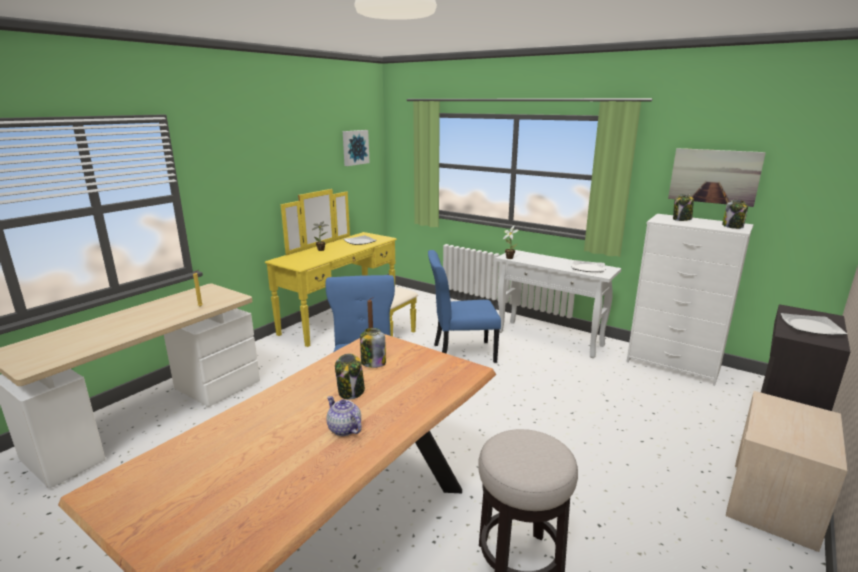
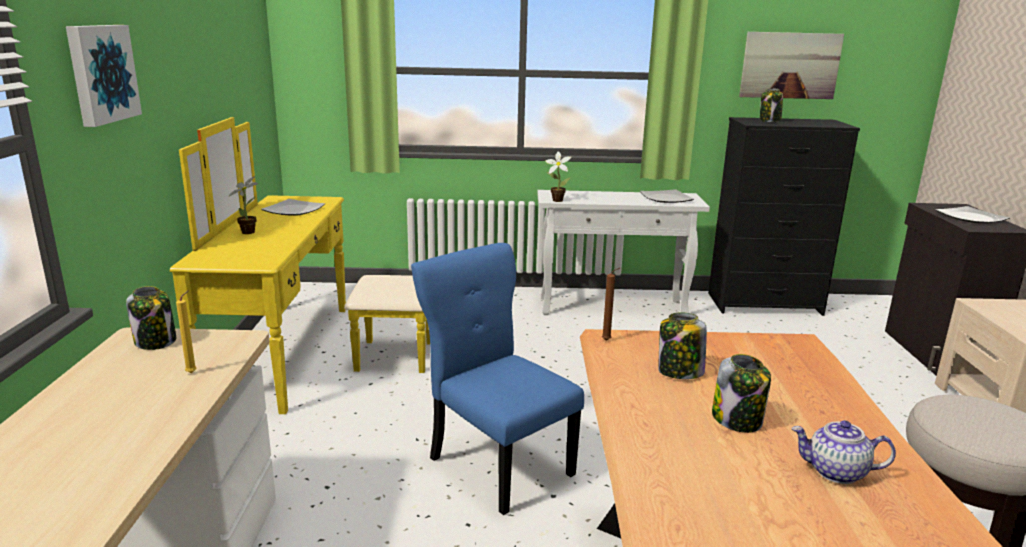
camera: 35 degrees left, 0 degrees up
(354, 147) = (243, 41): picture -> picture (101, 73)
(461, 353) = (535, 355): blue chair -> none
(674, 365) = (765, 304): white dresser -> black dresser
(733, 226) = (828, 123): jar -> jar (156, 341)

